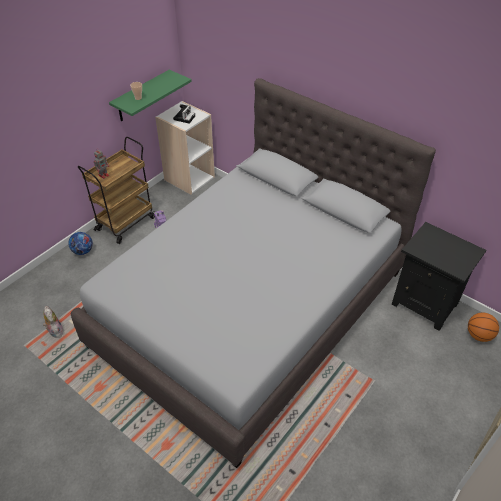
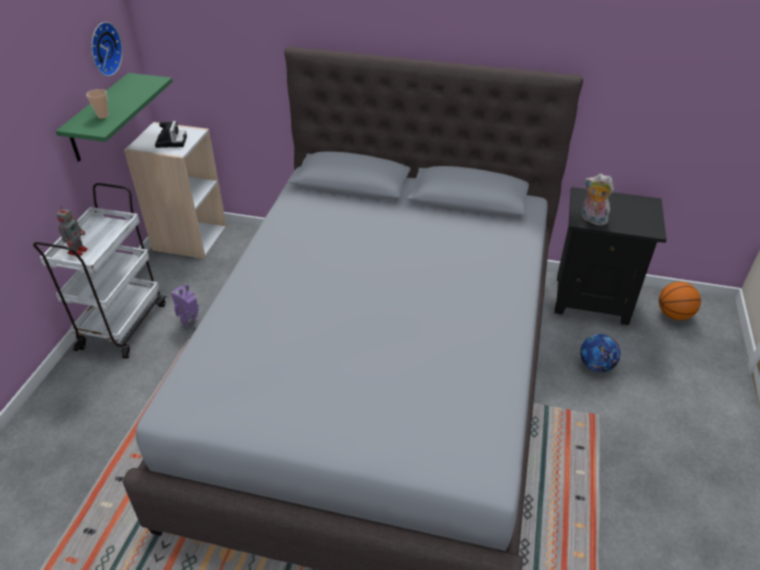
camera: 25 degrees left, 5 degrees down
(55, 331) = (83, 531): plush toy -> plush toy (592, 220)
(83, 251) = (70, 388): football -> football (596, 366)
(126, 223) = (124, 326): brown cart -> white cart
(153, 54) = (103, 49): none -> wall clock

